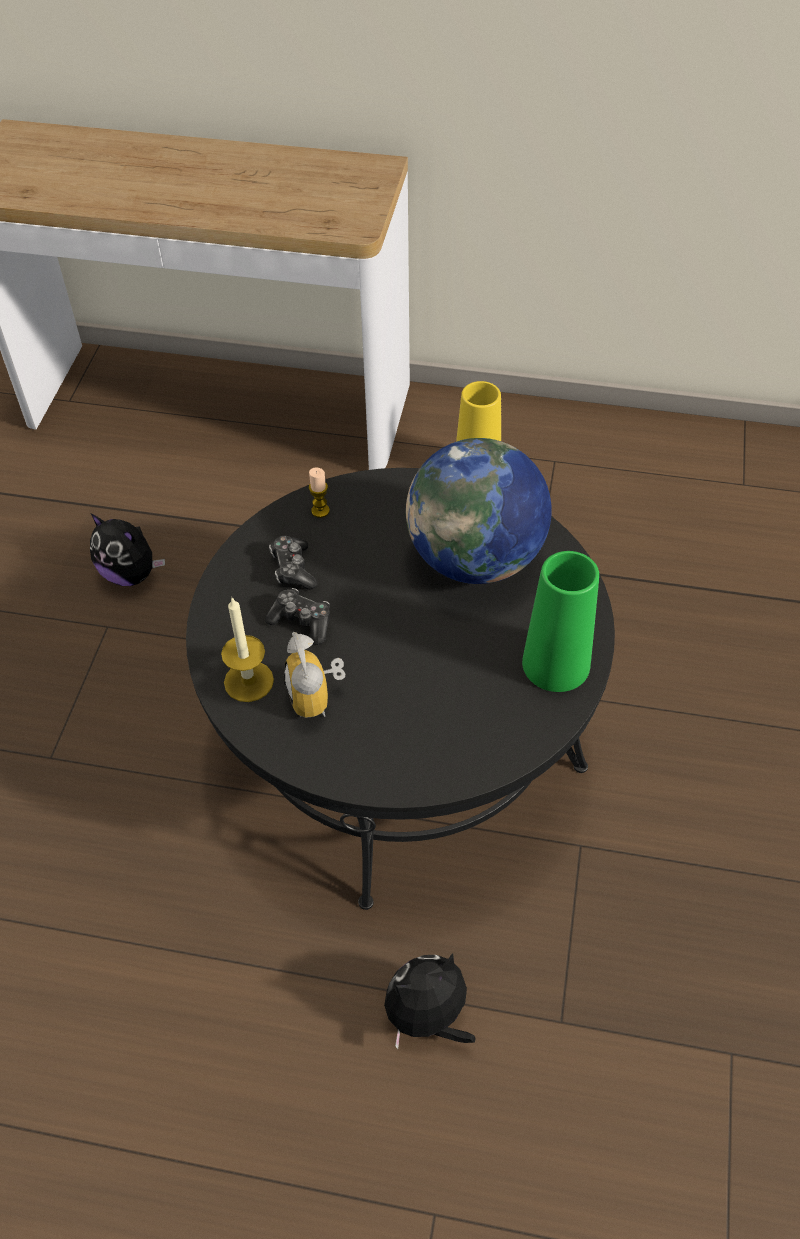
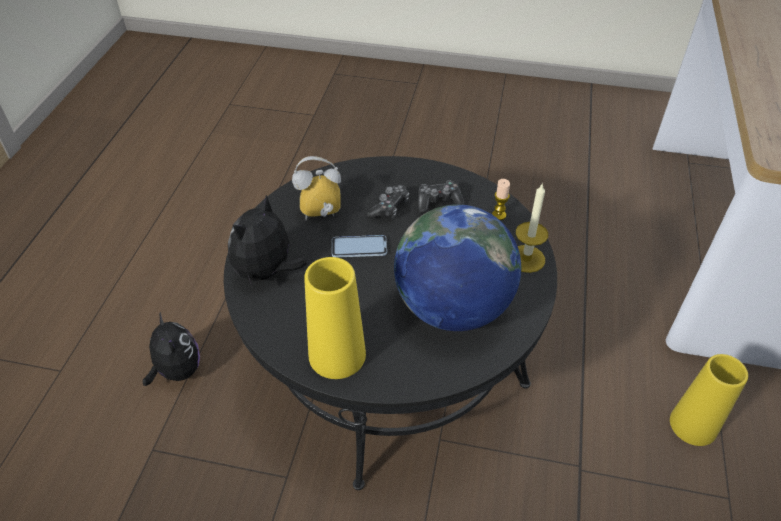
camera: 90 degrees right, 5 degrees down
(131, 573) = (529, 207): plush toy -> plush toy (266, 272)
(248, 681) = (339, 184): candle -> candle (526, 258)
(379, 651) = (359, 247): none -> phone
(556, 664) = (337, 355): green vase -> yellow vase

